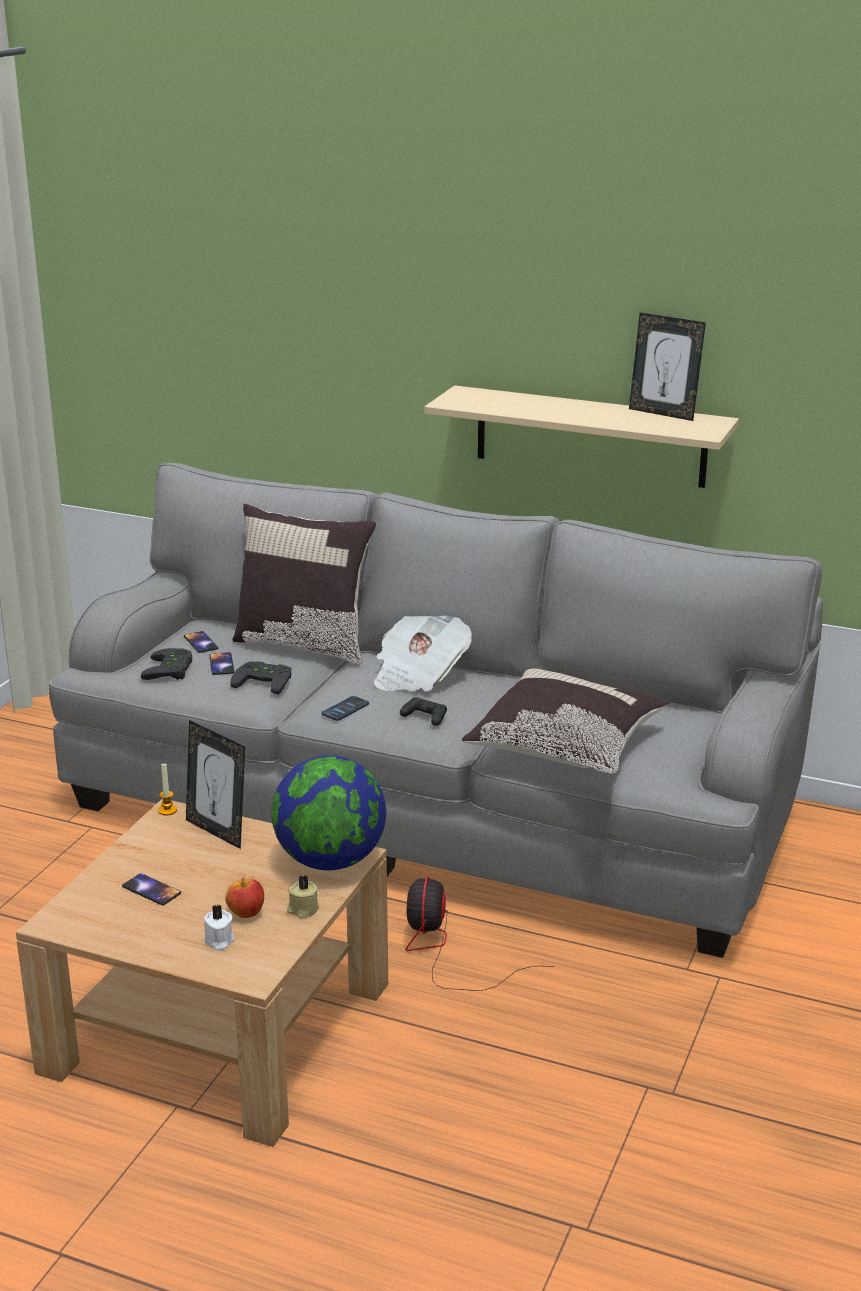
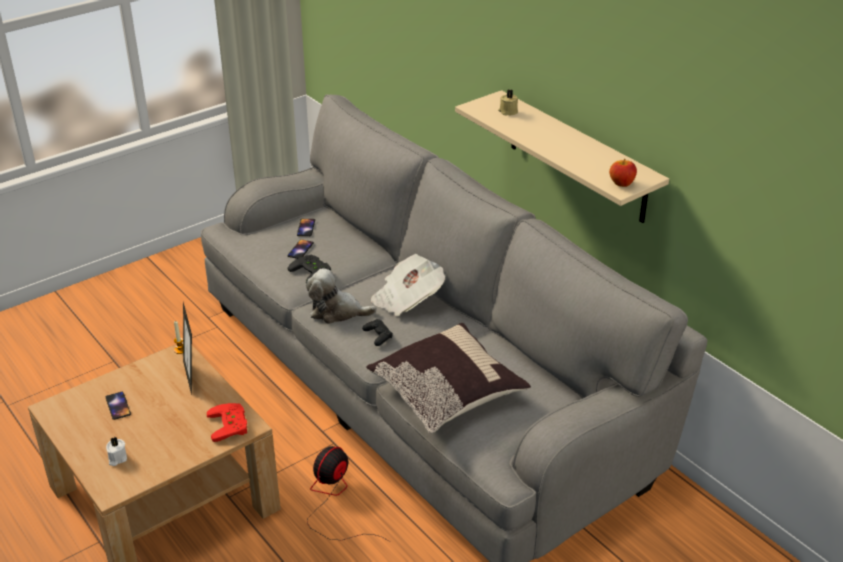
camera: 30 degrees right, 10 degrees up
(172, 670) = (268, 244): black game controller -> none
(246, 913) = (150, 444): apple -> apple (621, 184)
(302, 910) = (181, 455): beige candle -> beige candle (507, 112)
(304, 645) = (365, 250): pillow -> none
(330, 861) = (231, 424): globe -> red game controller
(345, 709) = (337, 312): phone -> plush toy
(663, 413) = (615, 158): picture frame -> none

